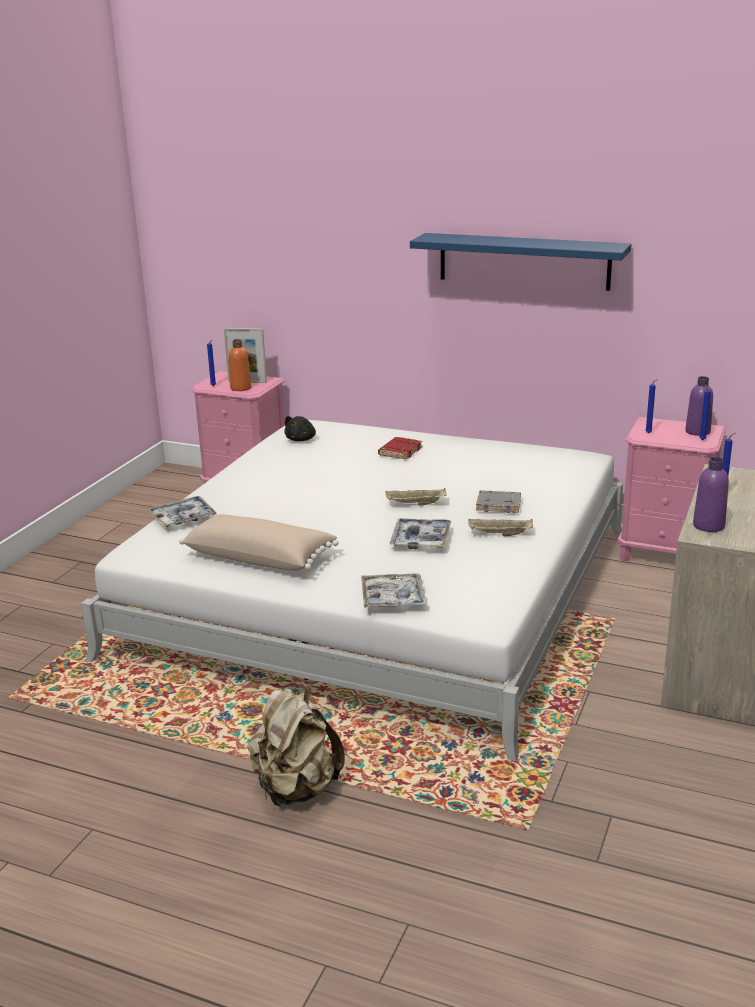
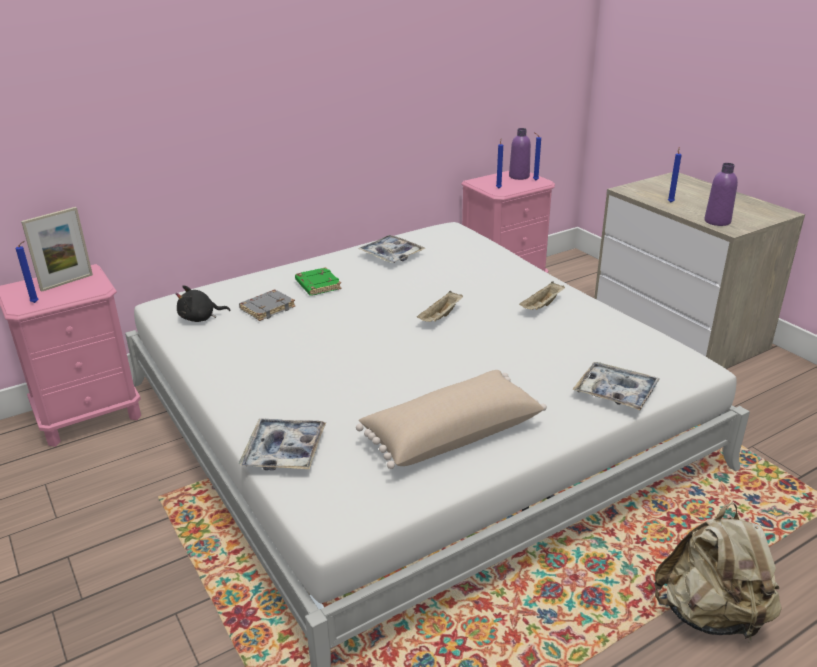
camera: 55 degrees left, 5 degrees up
(240, 388) = (77, 291): orange bottle -> none
(301, 439) = (200, 318): black plush toy -> black plush toy turned 105 degrees clockwise
(400, 451) = (317, 285): red book -> green book
(420, 539) = (513, 340): tray -> tray (391, 255)
(499, 505) = (490, 286): grey book -> grey book (267, 308)
(523, 261) = (356, 56): blue shelf -> none

